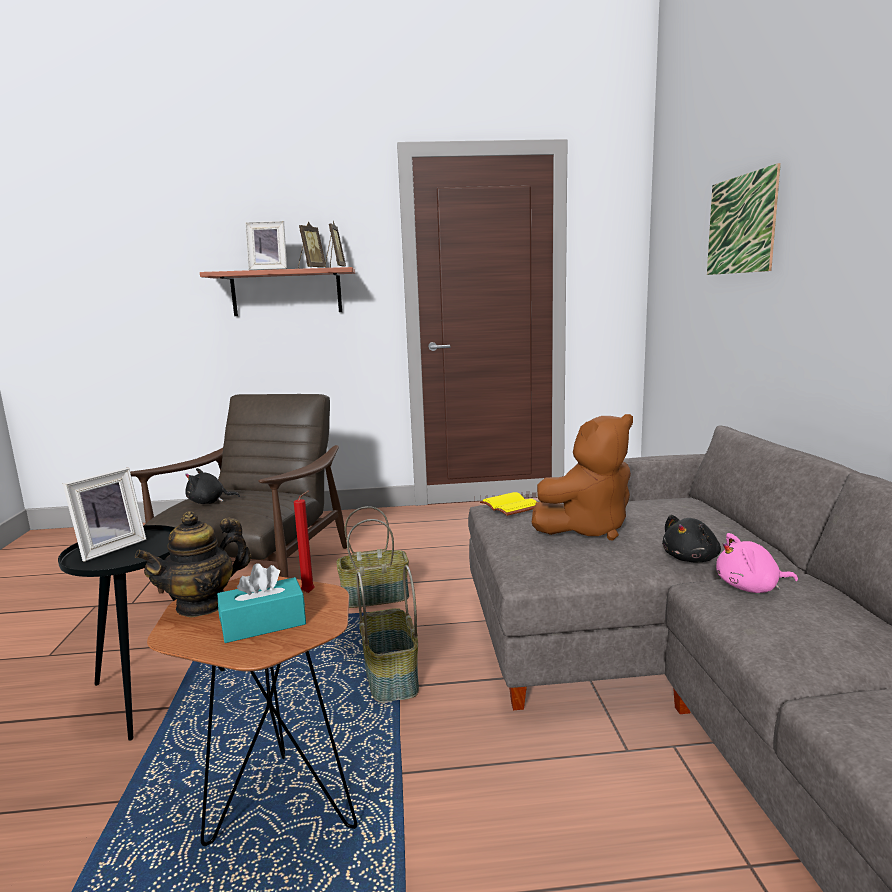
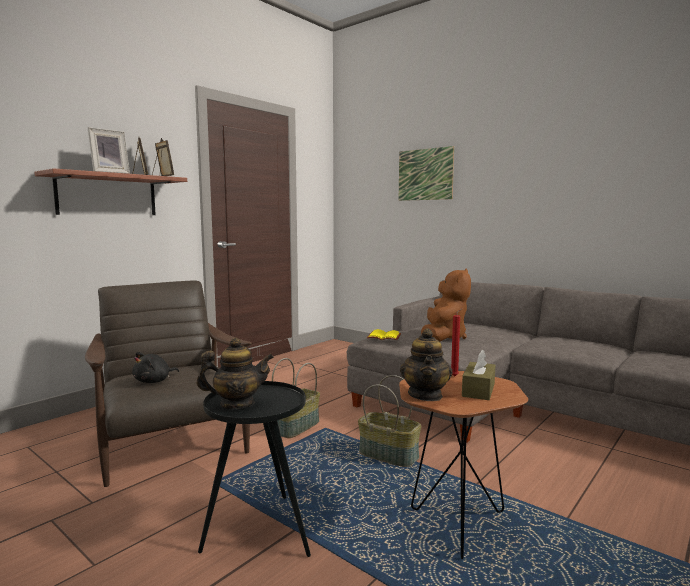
camera: 45 degrees left, 5 degrees down
(109, 548) = (237, 404): picture frame -> teapot
(263, 624) = (478, 390): turquoise tissue box -> brown tissue box
(691, 558) = (503, 338): black plush toy -> none
(750, 588) = (543, 342): pink plush toy -> none

